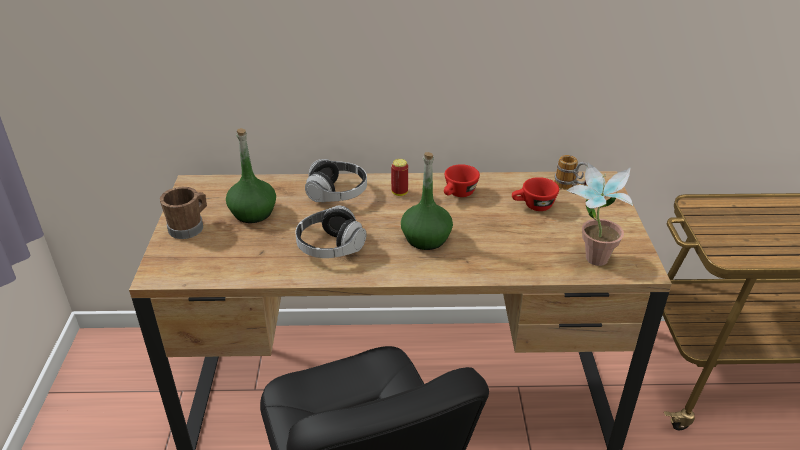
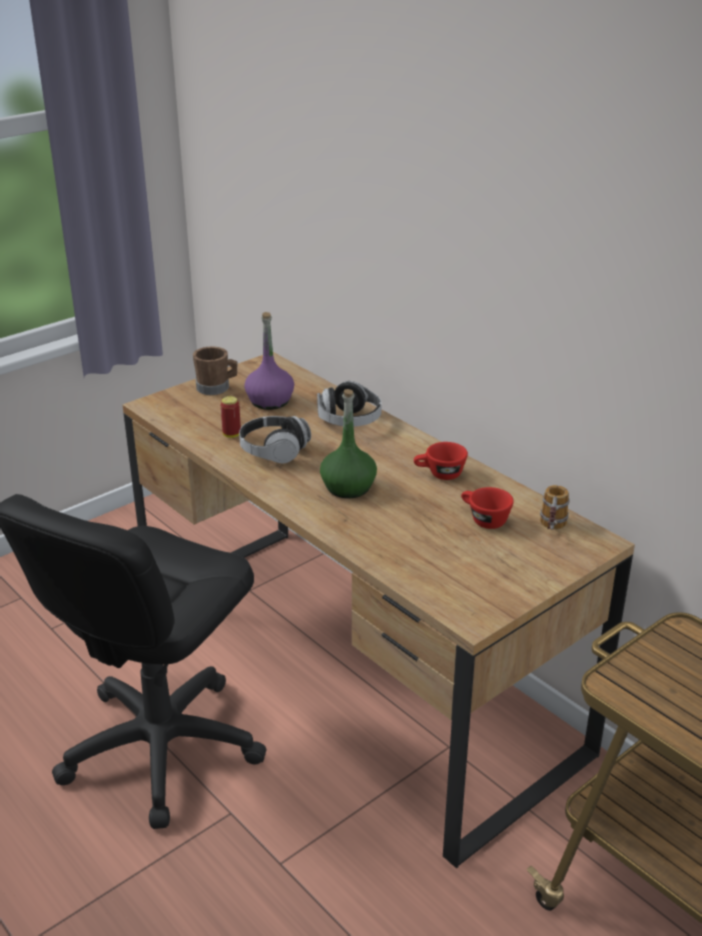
camera: 50 degrees right, 5 degrees down
(253, 212) = (270, 401): green bottle -> purple bottle
(399, 193) = (396, 446): can -> can (231, 435)
(589, 261) = (440, 583): potted plant -> none

